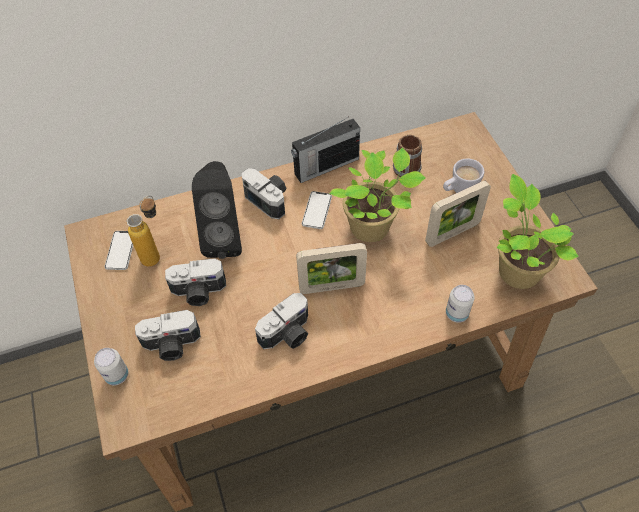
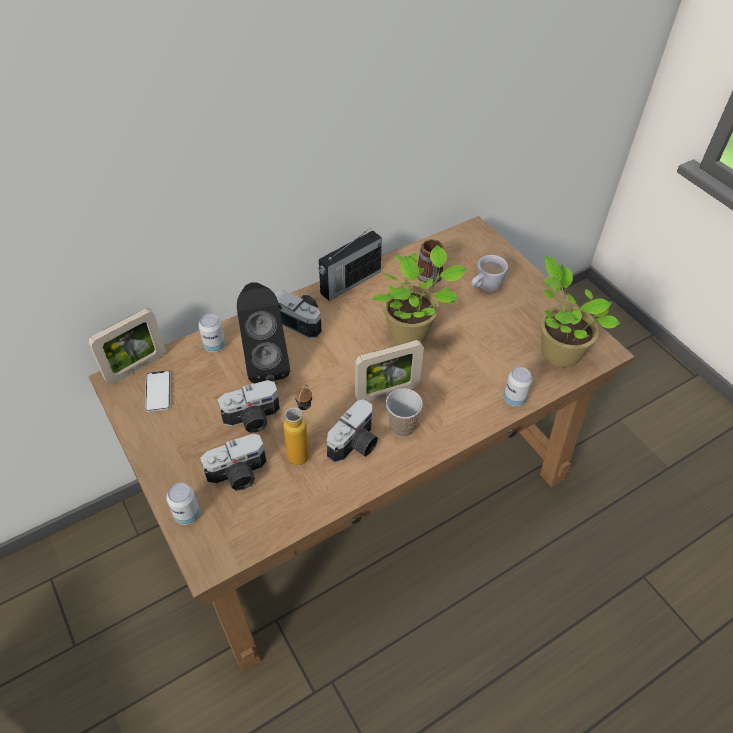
camera: 15 degrees left, 5 degrees down
(156, 254) = (197, 389): bottle -> bottle (302, 449)
(182, 213) = (214, 346): none -> can
(317, 210) = (352, 324): phone -> none
(337, 324) = (402, 427): none -> cup
(452, 233) = (489, 327): picture frame -> picture frame (136, 368)

